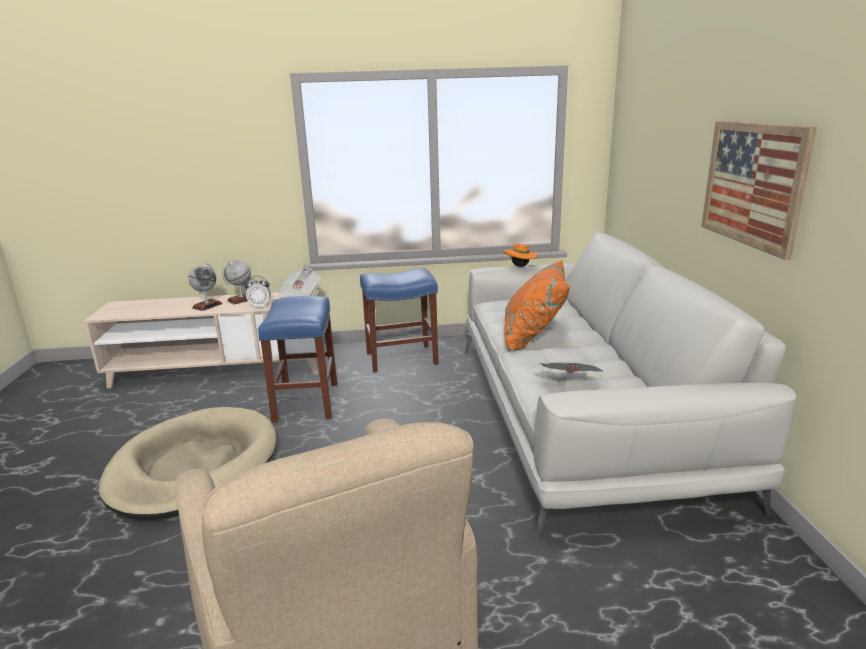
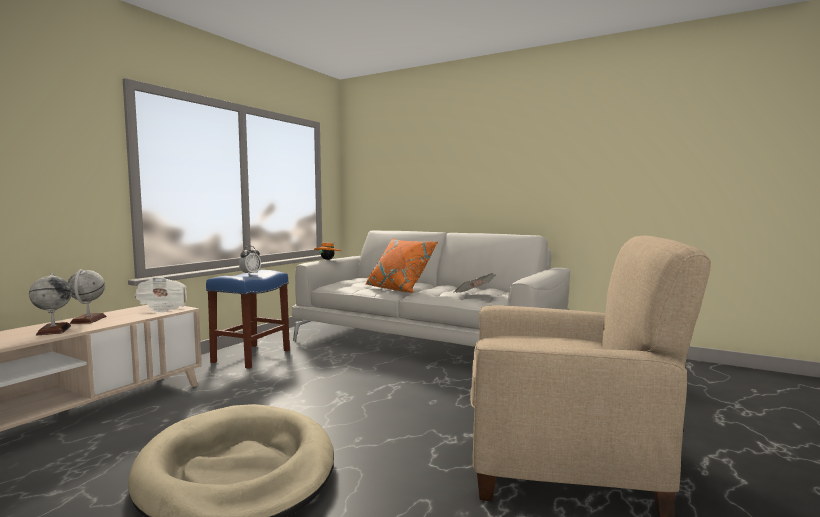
camera: 55 degrees left, 15 degrees down
(260, 306) = (133, 318): alarm clock -> alarm clock (250, 274)
(306, 402) = (236, 400): blue stool -> none
(752, 184) = (500, 178): picture -> none

